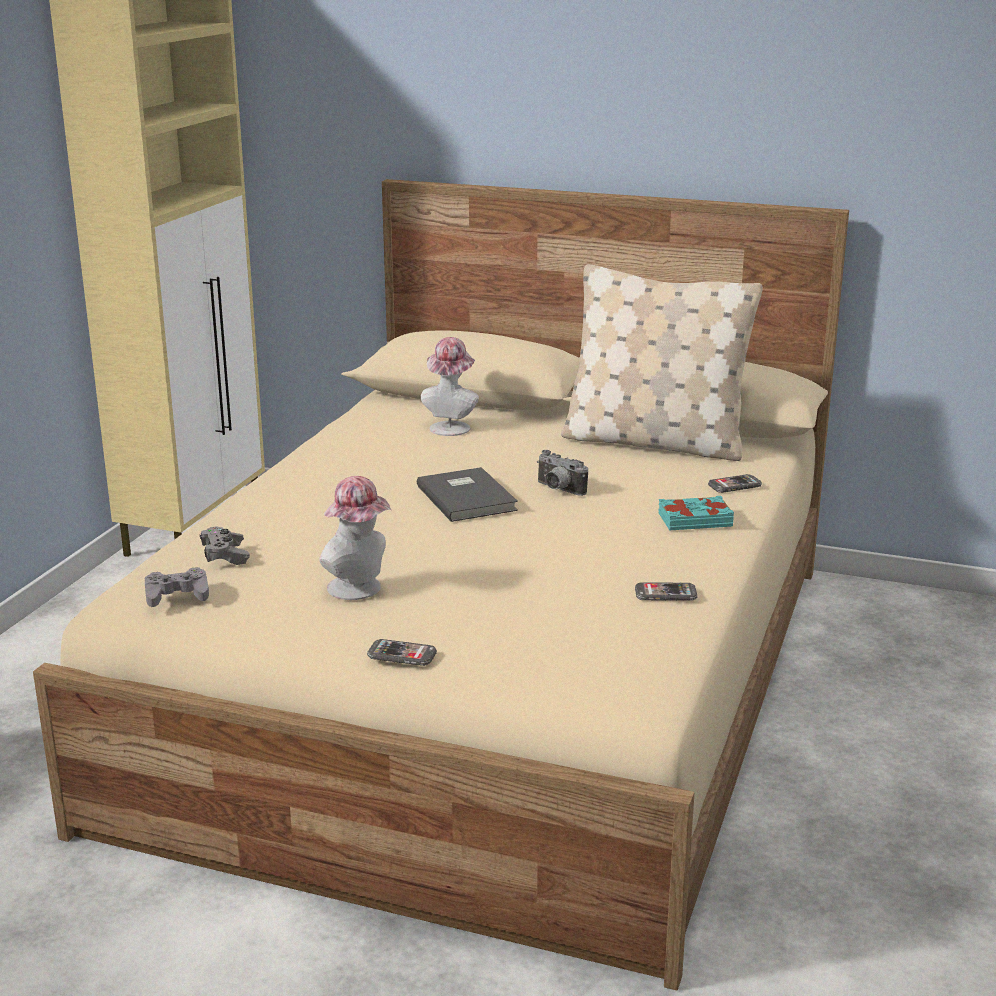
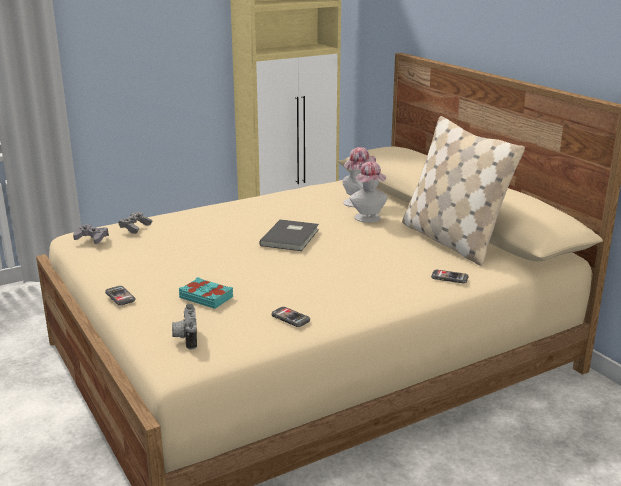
camera: 40 degrees right, 0 degrees up
(360, 589) = (161, 262): hat -> hat (368, 219)
(557, 490) = (346, 248): camera -> camera (185, 338)
(694, 519) = (386, 287): turquoise book -> turquoise book (206, 297)

